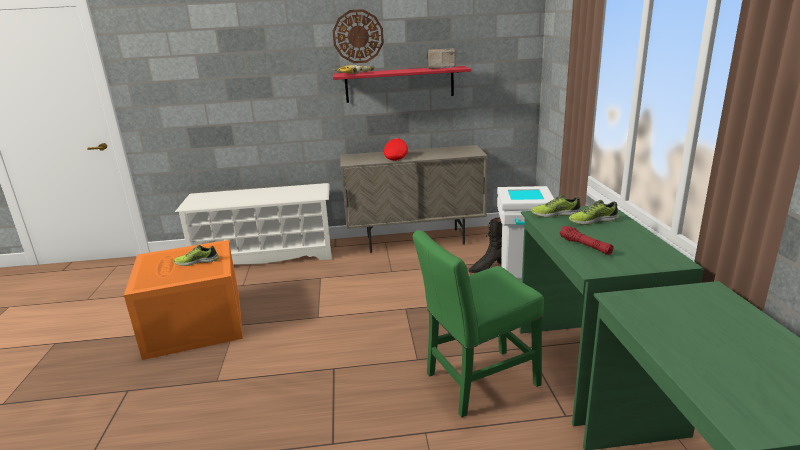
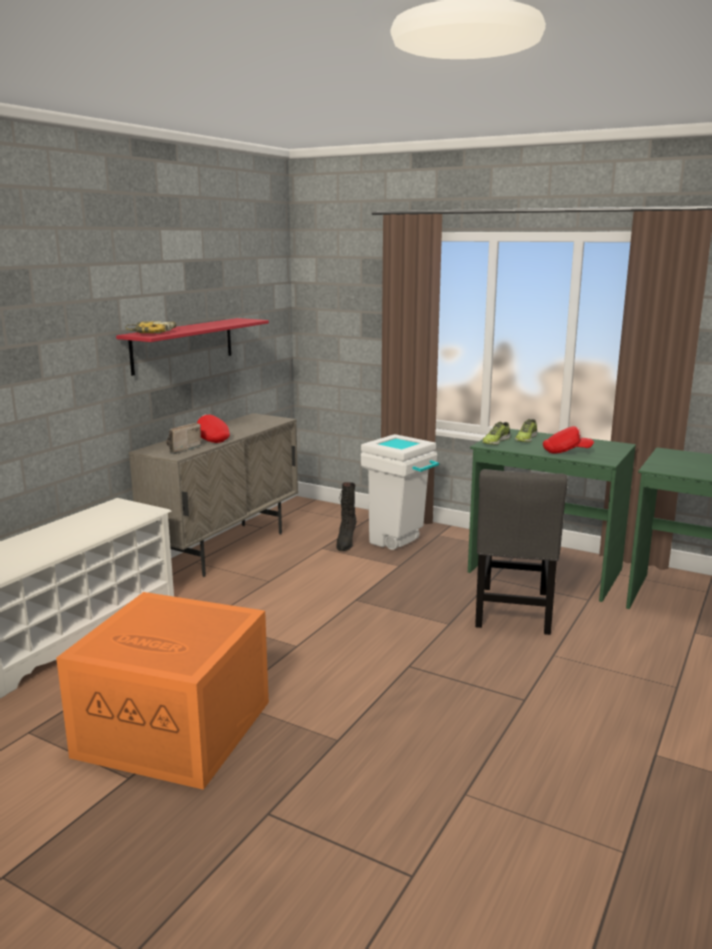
camera: 55 degrees left, 5 degrees down
(197, 261) = (180, 621): shoe -> none
(358, 36) = (141, 283): wall clock -> none
(440, 68) = (228, 321): radio -> radio (180, 449)
(477, 382) = (513, 612): green chair -> grey chair
(585, 246) = (566, 452): red flashlight -> red cap

